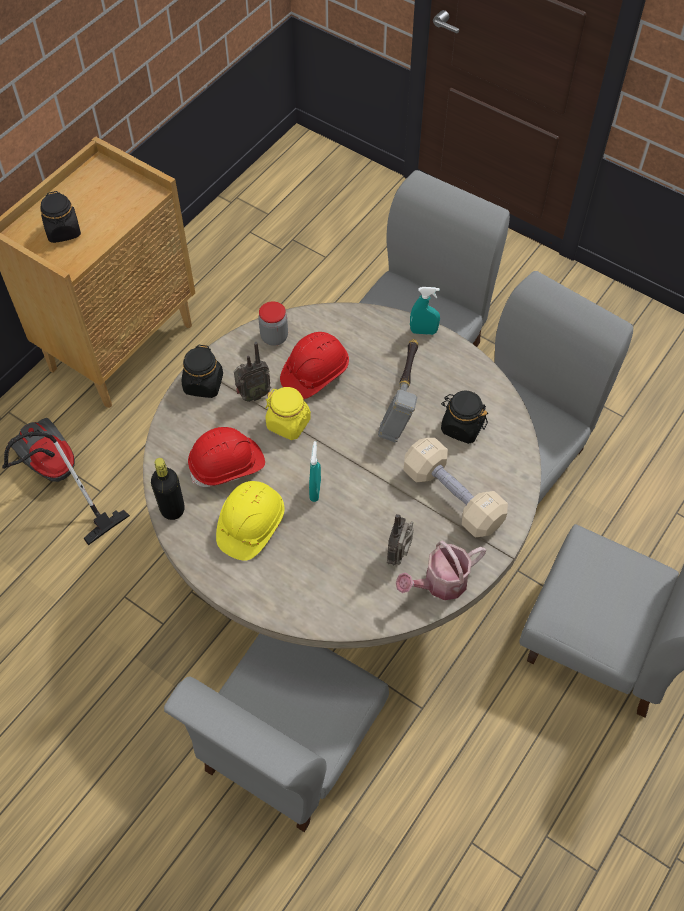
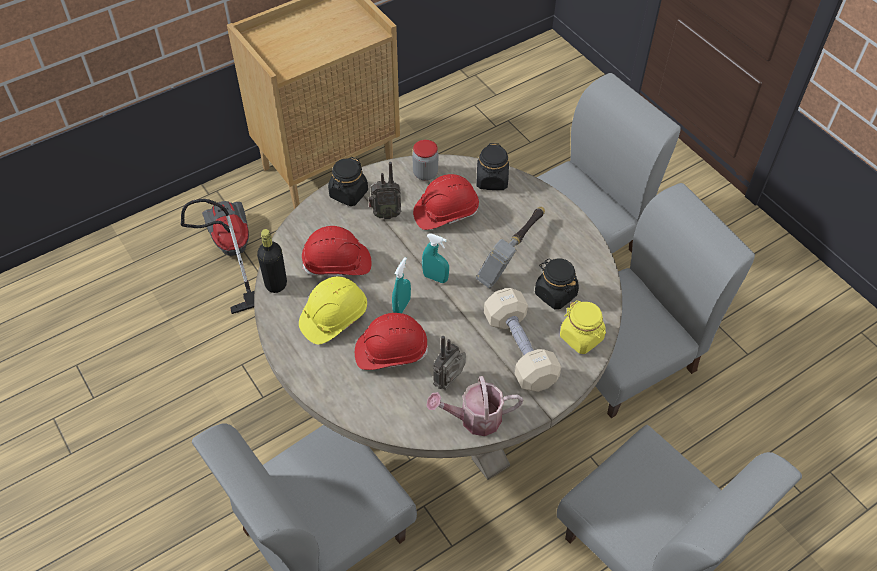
camera: 20 degrees right, 5 degrees down
(63, 231) = (290, 44): black jar -> black jar (492, 180)
(288, 423) = (405, 246): yellow jar -> yellow jar (581, 337)
(326, 542) = (391, 351): none -> red hard hat
(423, 331) = (557, 205): turquoise spray bottle -> turquoise spray bottle (435, 278)

